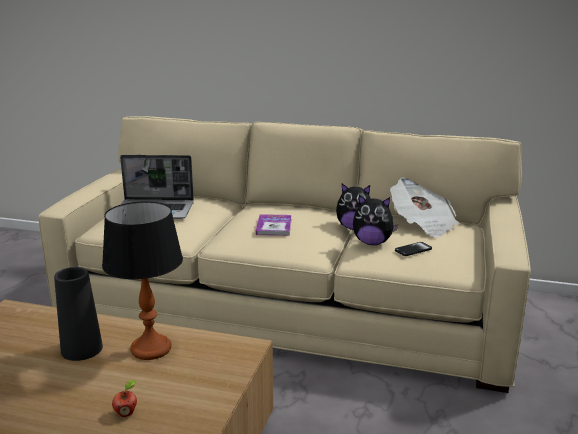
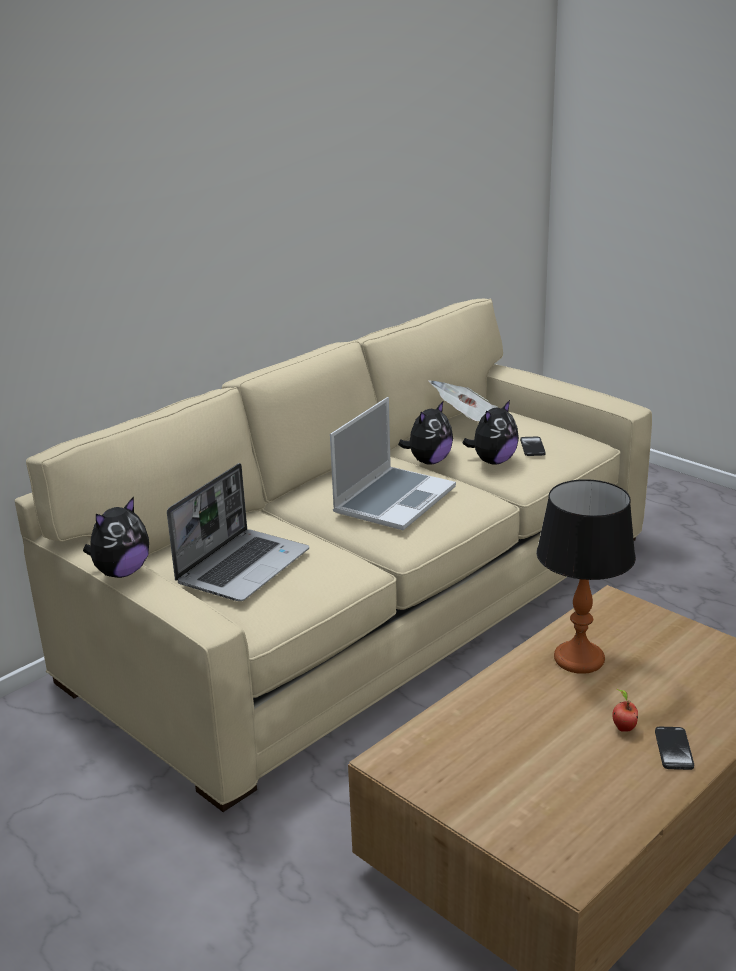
camera: 60 degrees left, 5 degrees up
(40, 412) = (673, 749): none -> phone
(82, 349) = (549, 707): black vase -> none
(103, 181) = (121, 572): none -> plush toy
(126, 413) = (701, 693): apple -> apple (623, 728)
(274, 226) = (394, 500): book -> laptop

